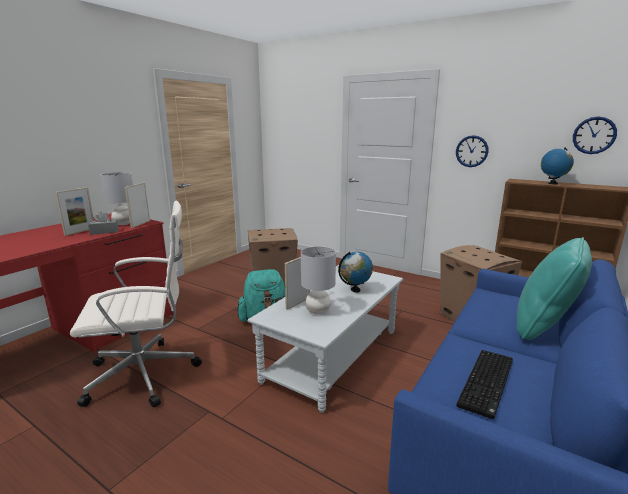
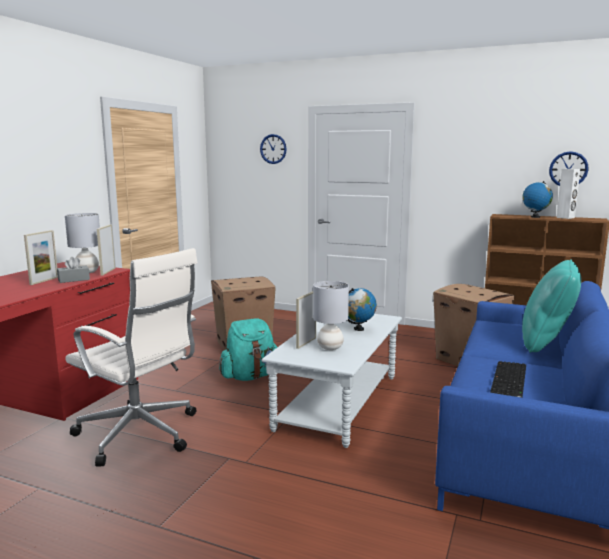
camera: 10 degrees left, 5 degrees down
(146, 374) = (140, 434): white office chair -> white office chair turned 60 degrees clockwise
(471, 151) = (452, 186): wall clock -> wall clock (273, 149)
(586, 185) = (565, 217): none -> white speaker

